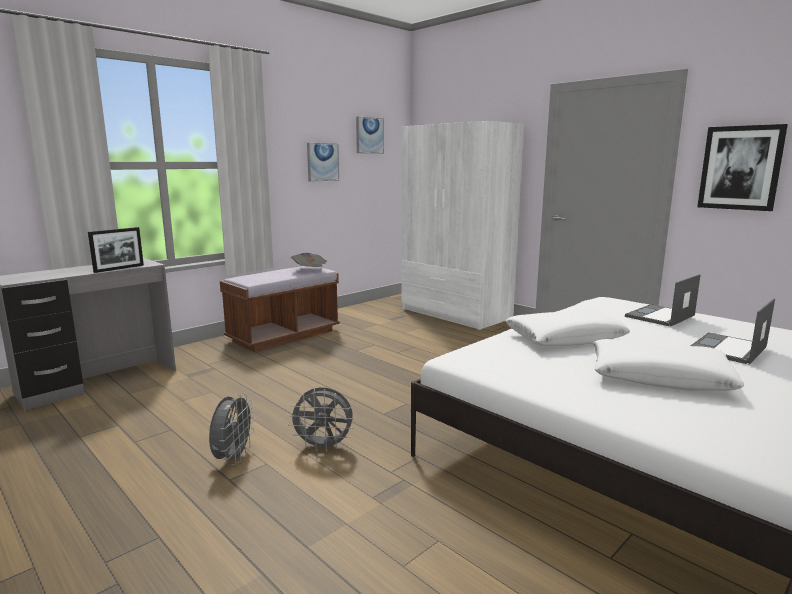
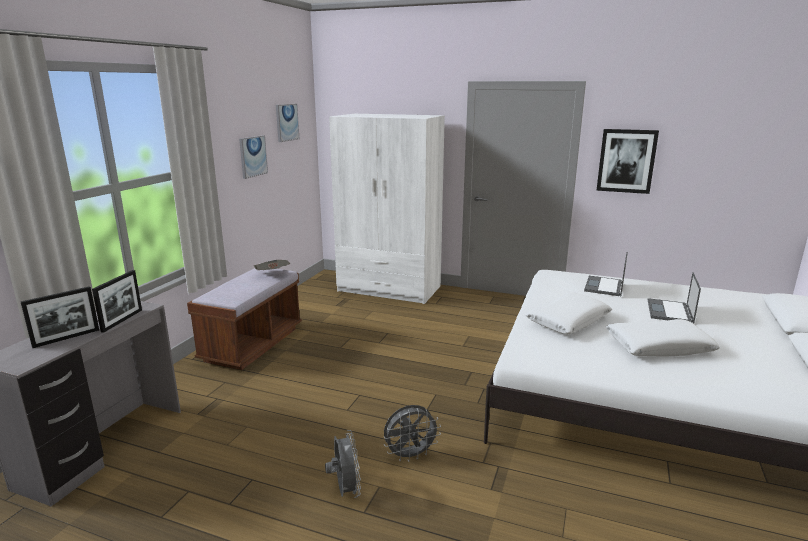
camera: 25 degrees left, 5 degrees up
(67, 272) = (66, 338): none -> picture frame

